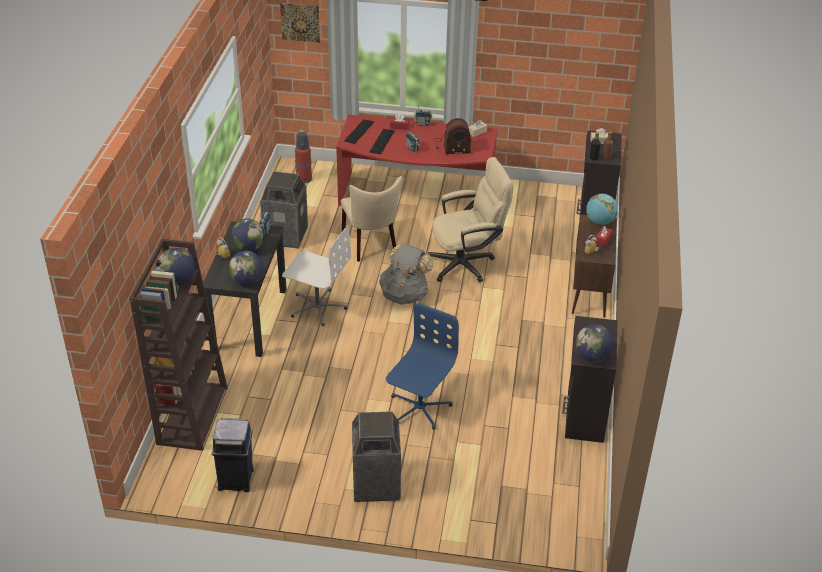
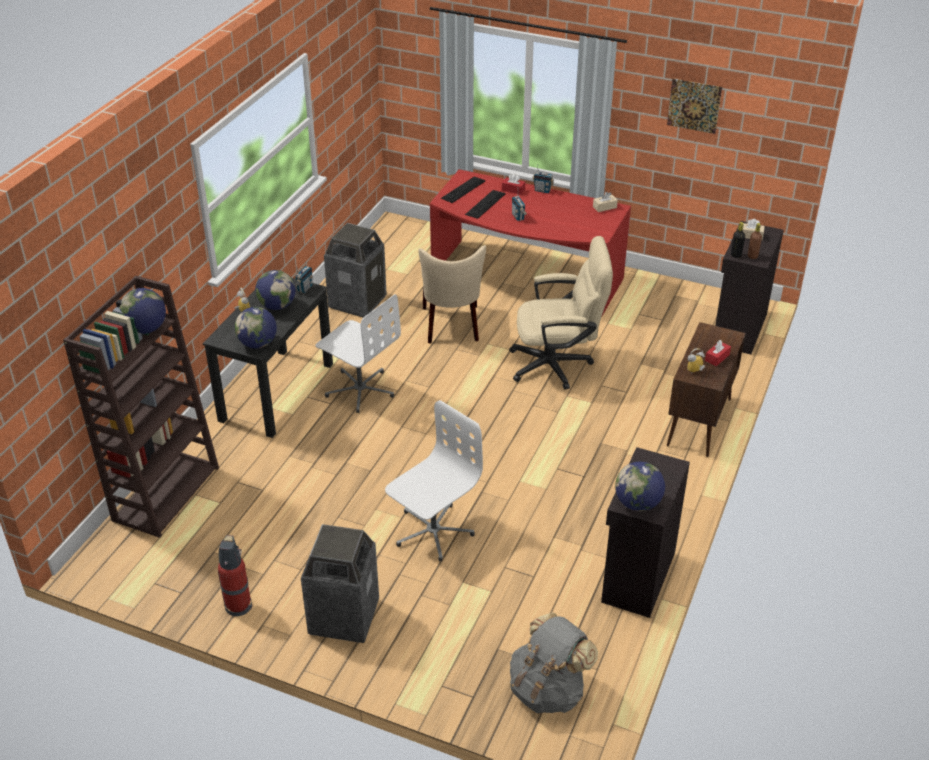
camera: 15 degrees right, 0 degrees up
(236, 479) = (183, 580): blue trash can -> none
(300, 22) = (411, 52): picture -> picture (694, 106)
(304, 178) = (404, 240): fire extinguisher -> fire extinguisher (239, 605)
(405, 294) = (469, 390): grey backpack -> grey backpack (548, 690)
(419, 408) = (433, 531): blue office chair -> white office chair
(451, 146) = (567, 219): radio -> none
(600, 222) = (721, 335): globe -> none

